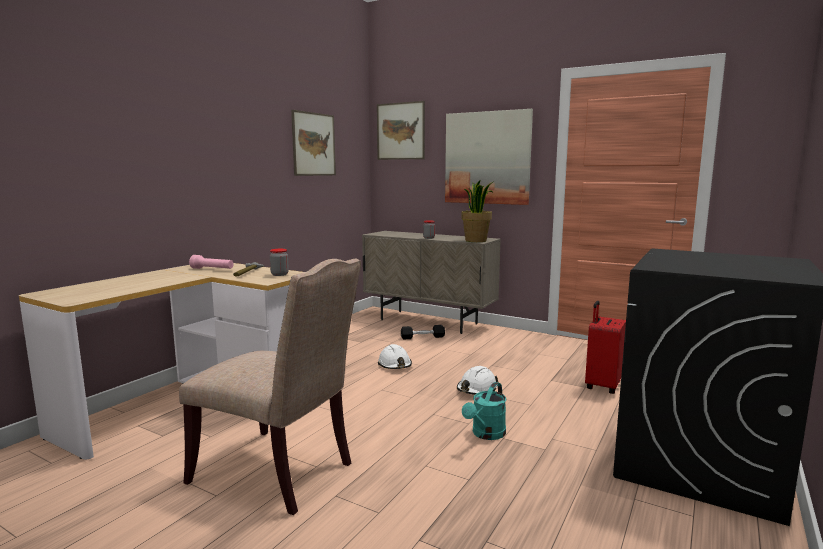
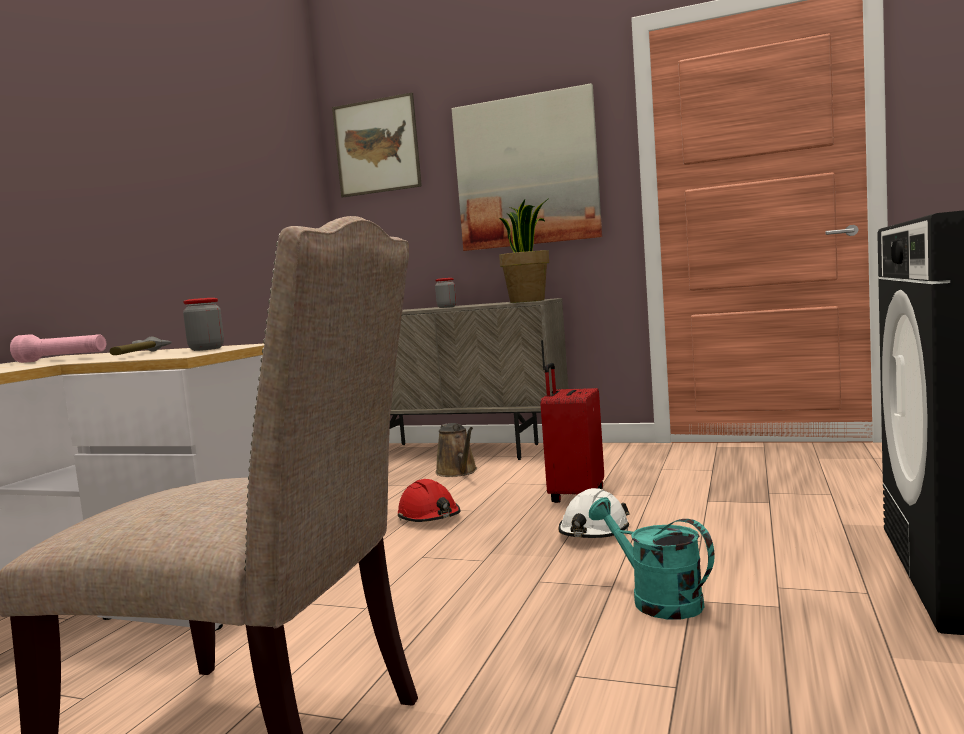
camera: 10 degrees left, 5 degrees down
(314, 144) = (235, 161): picture -> none
(395, 365) = (429, 517): white hard hat -> red hard hat
(422, 337) = (458, 472): black dumbbell -> brown watering can
(486, 434) = (656, 599): turquoise watering can -> turquoise watering can turned 120 degrees clockwise
(602, 386) = (794, 497): red suitcase -> red suitcase (575, 496)

